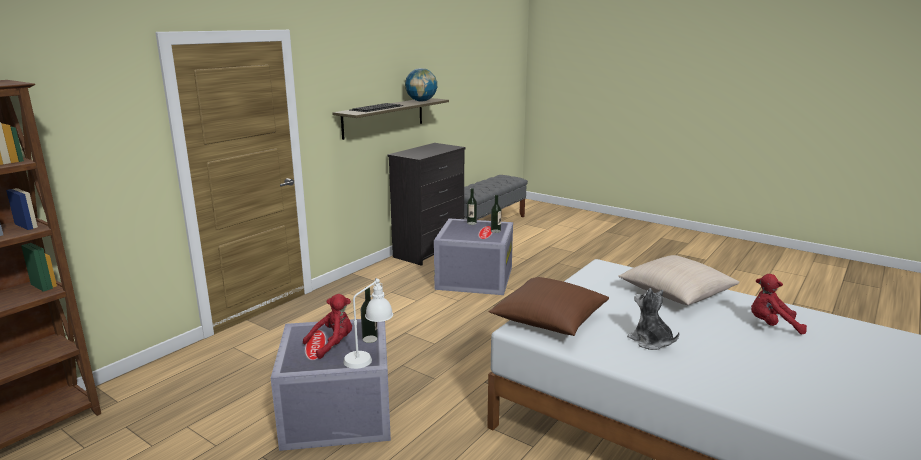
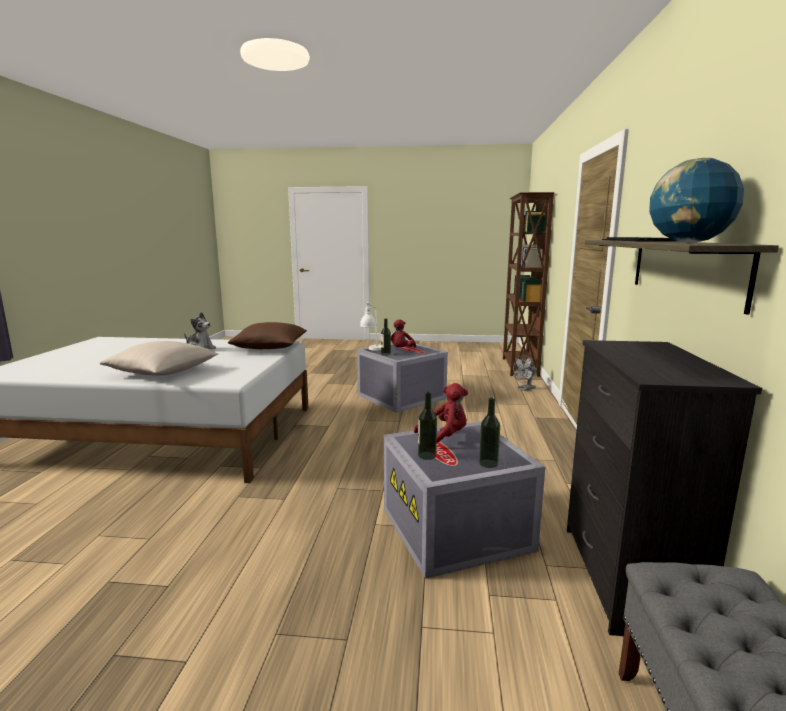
camera: 150 degrees right, 5 degrees down
(168, 374) = (524, 389): none -> grey fan
(772, 325) = (95, 366): red plush toy -> red plush toy (444, 437)

